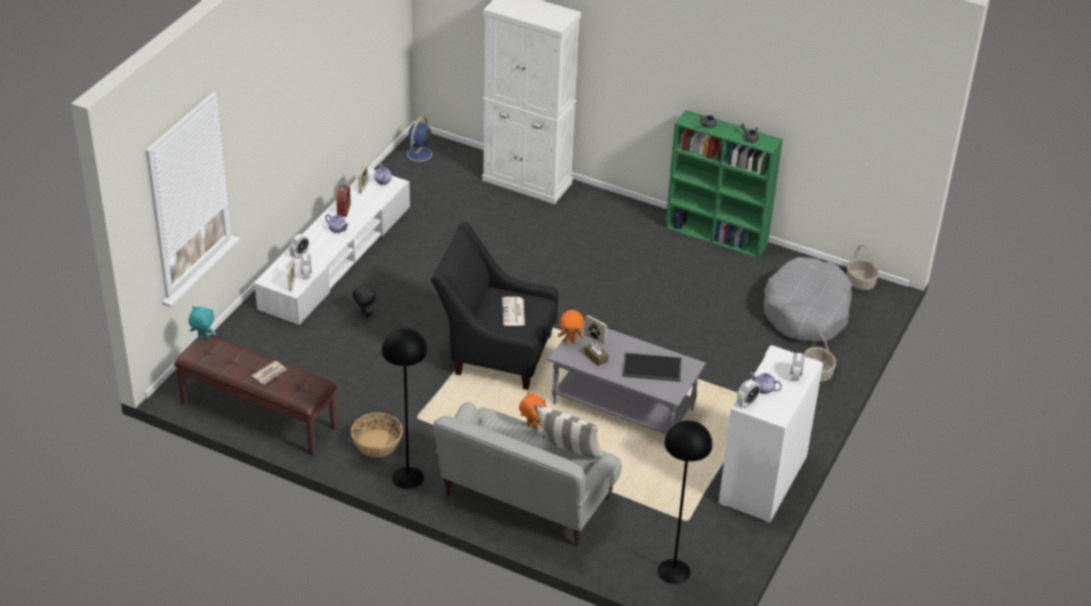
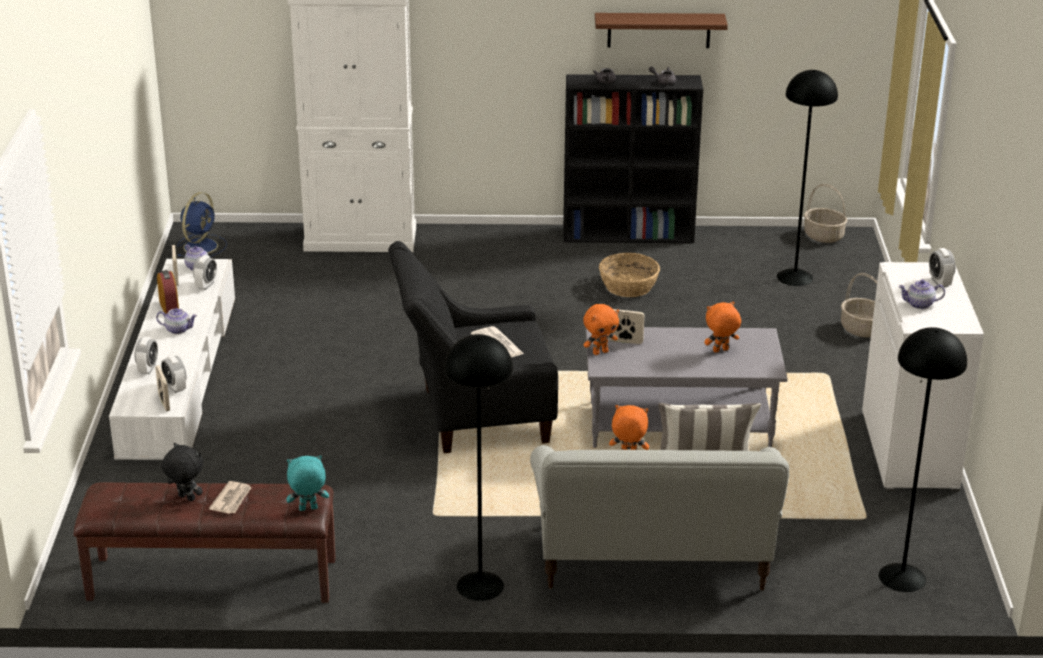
camera: 25 degrees left, 10 degrees down
(203, 338) = (99, 488): turquoise plush toy -> turquoise plush toy (308, 509)
(364, 314) = (268, 424): black plush toy -> black plush toy (185, 498)
(376, 443) = (404, 560): basket -> basket (628, 286)
(419, 155) = (201, 246): blue fan -> blue fan turned 150 degrees counterclockwise
(596, 357) = (645, 359): brown tissue box -> none
(651, 368) = (720, 351): tray -> orange plush toy
(717, 236) = (629, 234): green bookcase -> black bookcase
(746, 403) = (915, 322): alarm clock -> alarm clock (206, 285)
(756, 98) = (659, 30): none -> brown shelf
(806, 312) = (794, 277): grey dog bed -> black floor lamp

